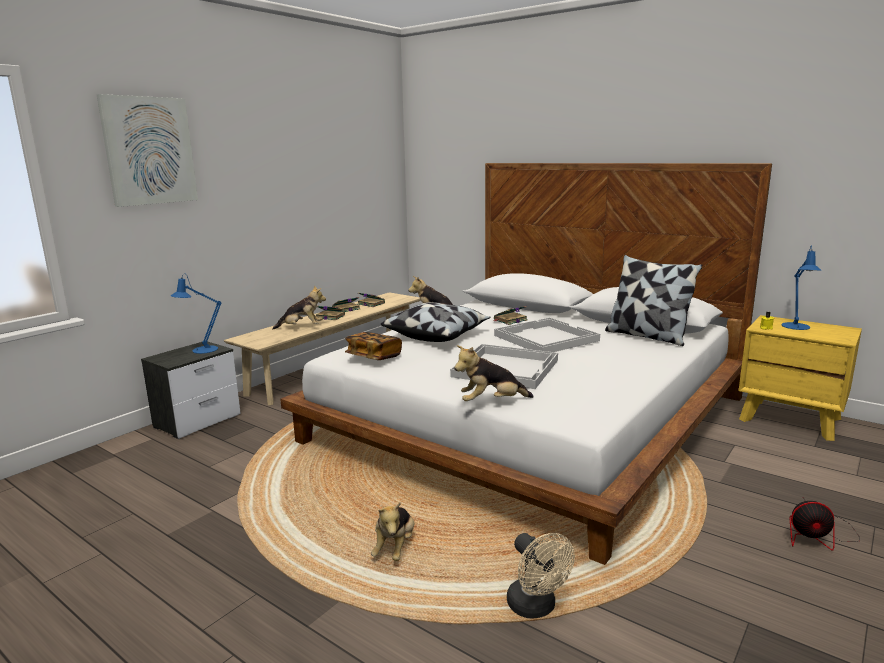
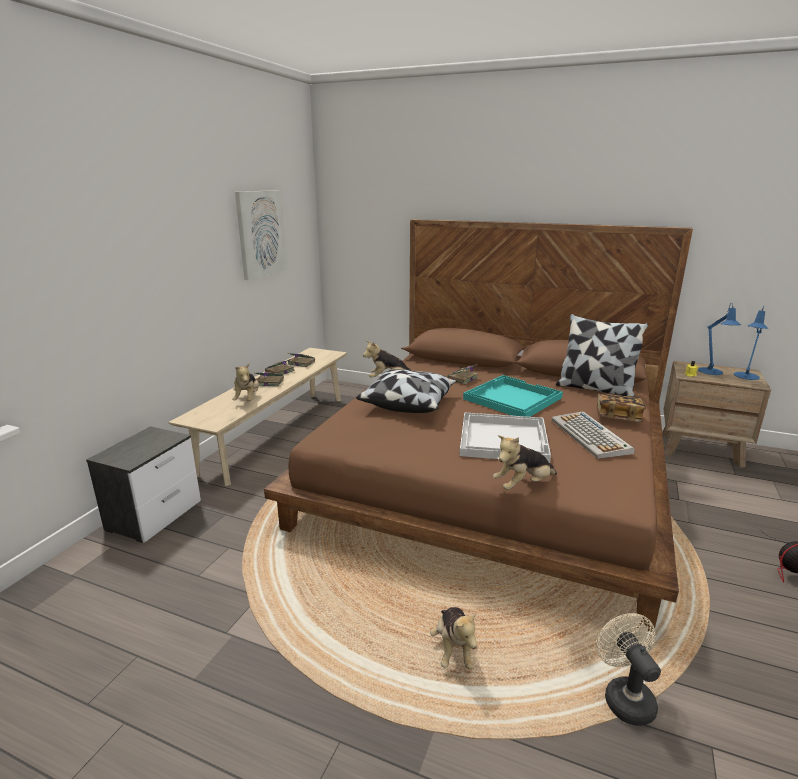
camera: 15 degrees left, 5 degrees up
(149, 151) = (75, 216): picture -> picture (261, 233)
(201, 350) = (154, 440): blue table lamp -> blue table lamp (745, 377)
(302, 328) = (247, 399): plush toy -> plush toy turned 105 degrees clockwise
(373, 357) = (366, 437): book -> book (618, 417)
(528, 418) = (492, 472): white bed -> brown bed
(536, 608) = (624, 696): beige fan -> beige fan turned 150 degrees counterclockwise
(544, 338) = (511, 398): white tray -> turquoise tray
(600, 372) = (591, 436): none -> keyboard
(790, 419) = (701, 449): yellow nightstand -> brown nightstand

